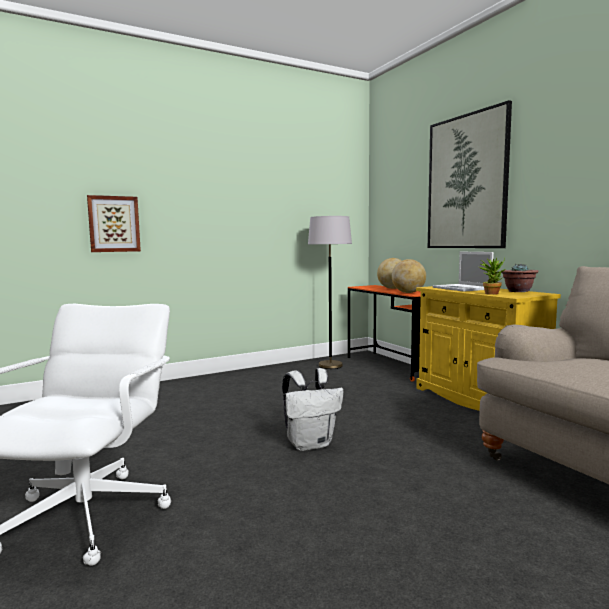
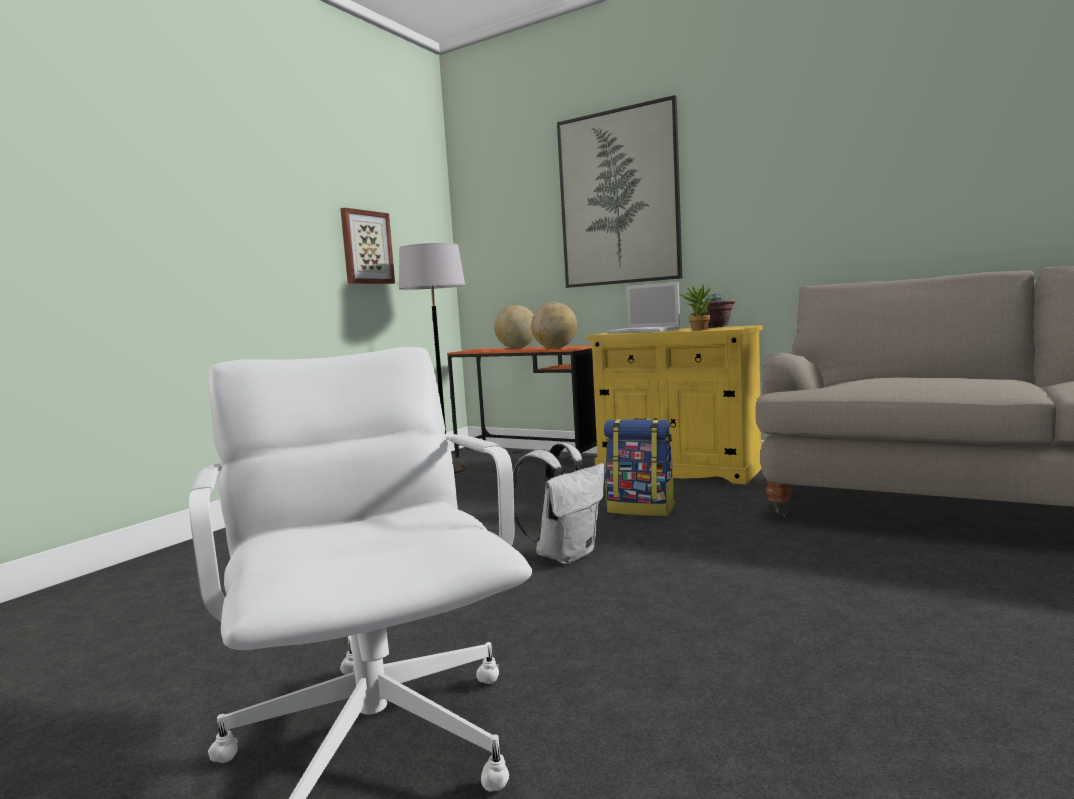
camera: 30 degrees left, 0 degrees up
(114, 224) = (77, 248): picture -> picture (366, 247)
(404, 425) = (641, 509): none -> backpack

